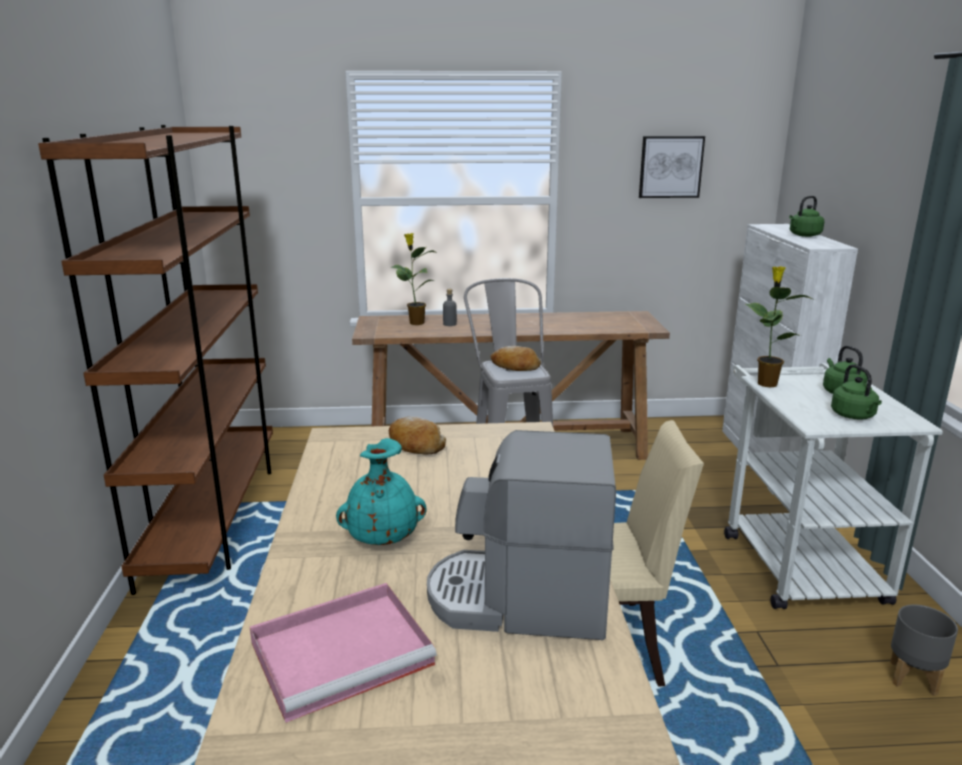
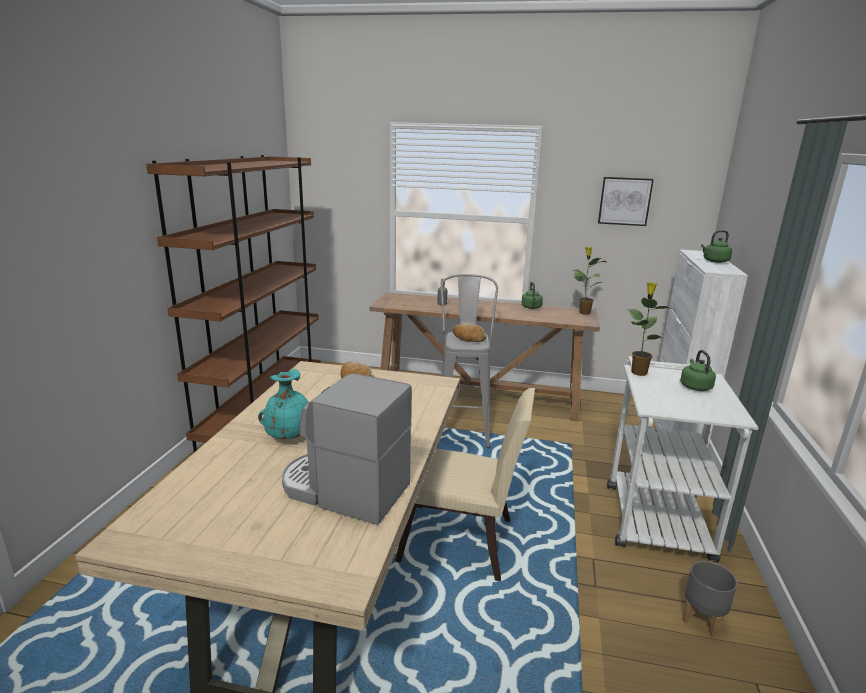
camera: 15 degrees right, 0 degrees up
(345, 651) = (215, 498): pink tray -> none
(415, 323) = (419, 300): potted plant -> potted plant (583, 312)
(854, 416) = (689, 405): green kettle -> green kettle (531, 307)

